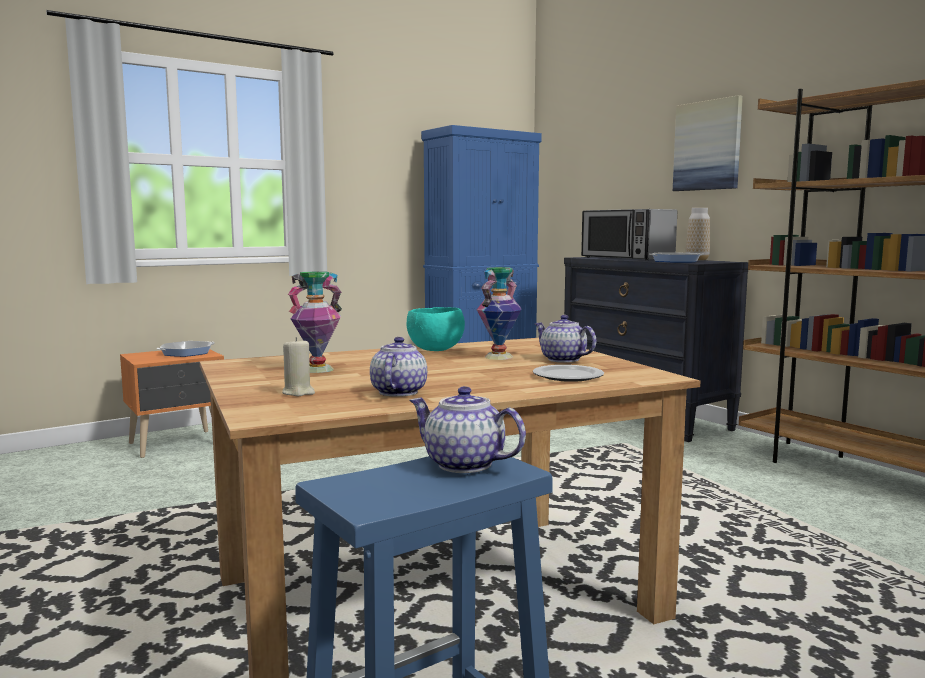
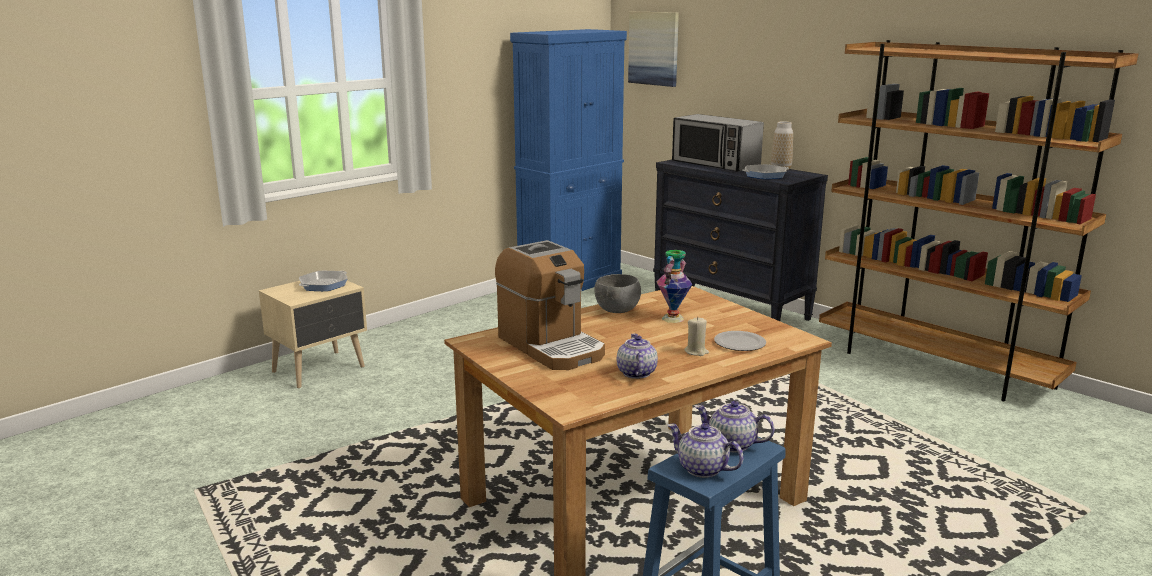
camera: 10 degrees left, 10 degrees up
(178, 444) = (320, 369): orange nightstand -> beige nightstand
(298, 393) = (566, 379): beige candle -> beige candle (696, 352)
(317, 369) = (551, 346): vase -> coffee machine
(435, 350) = (617, 311): turquoise bowl -> grey bowl
(562, 359) = (722, 320): teapot -> teapot (702, 469)
(707, 145) = (792, 63): picture -> picture (654, 48)

